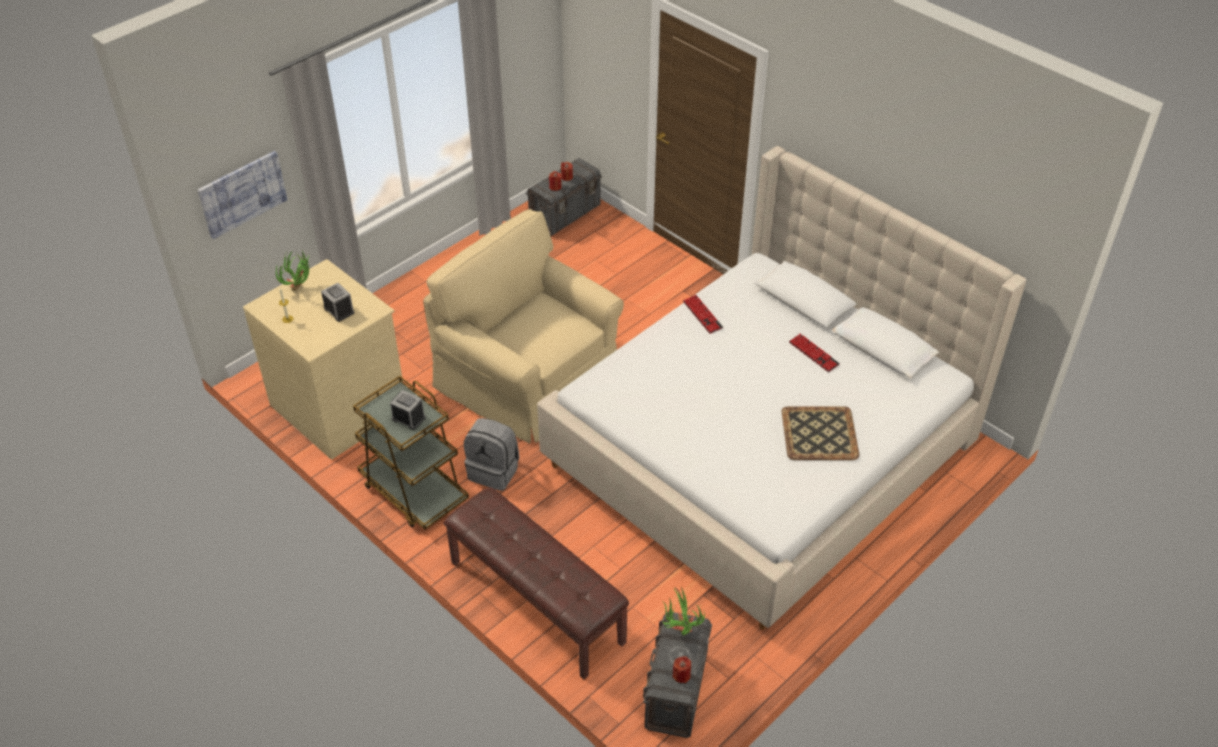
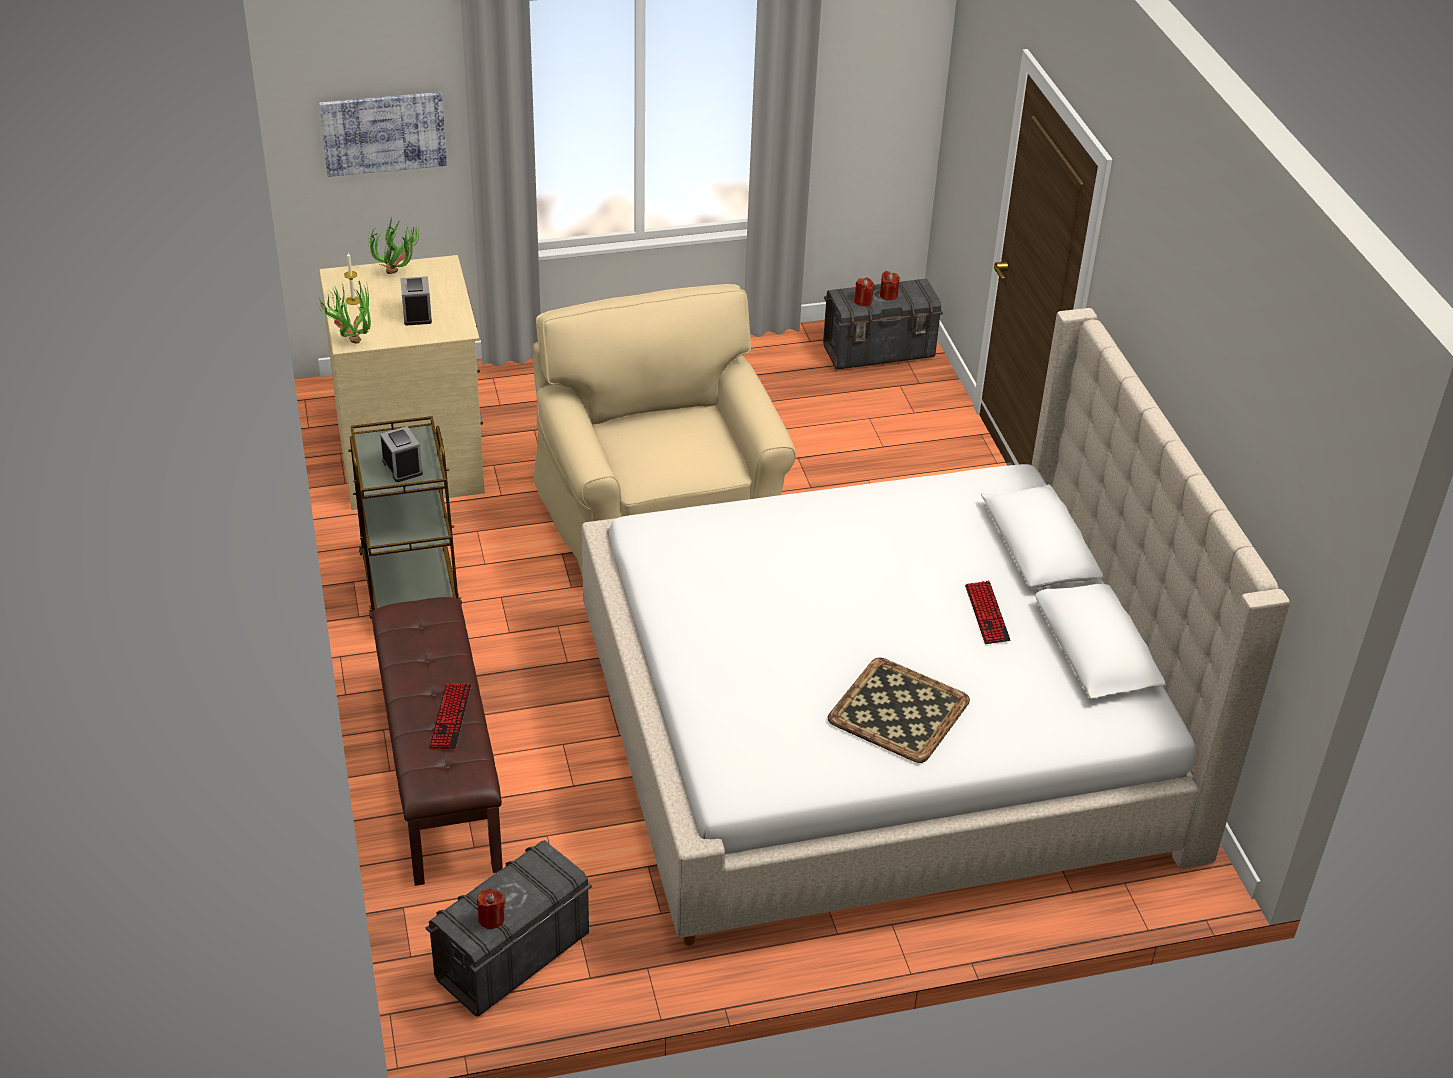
camera: 30 degrees right, 5 degrees down
(494, 471) = (523, 605): grey backpack -> none
(679, 631) = (536, 868): potted plant -> potted plant (351, 339)
(702, 315) = (879, 506): keyboard -> keyboard (450, 717)

